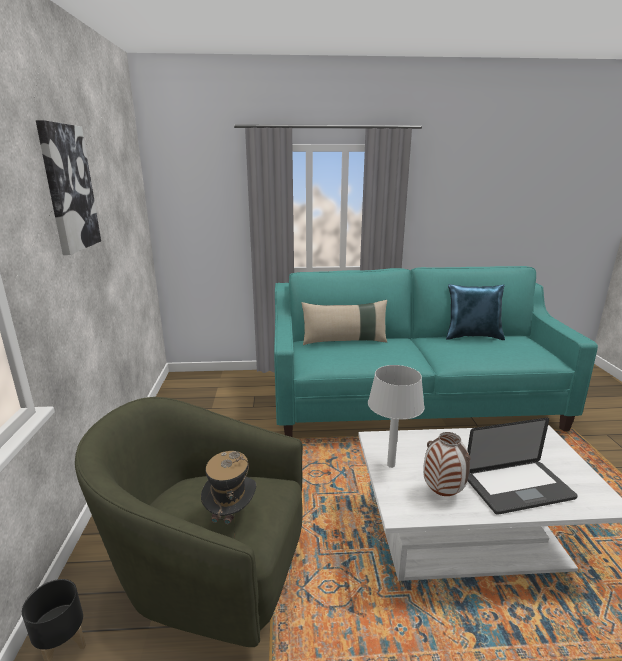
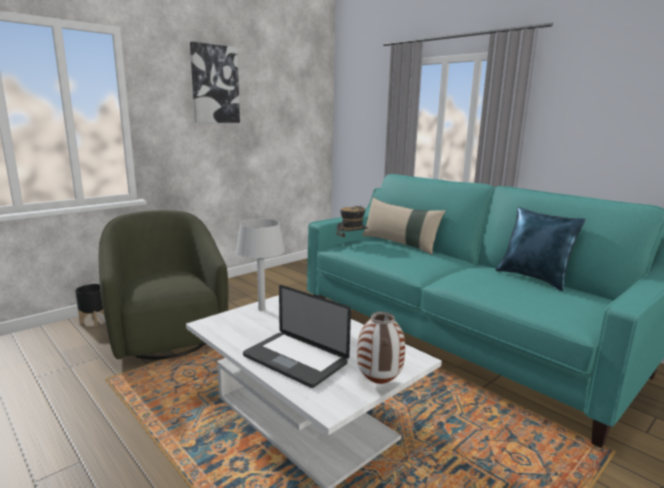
camera: 50 degrees right, 5 degrees down
(231, 516) = (153, 283): hat -> hat (351, 243)
(443, 493) = (248, 333): vase -> vase (379, 383)

